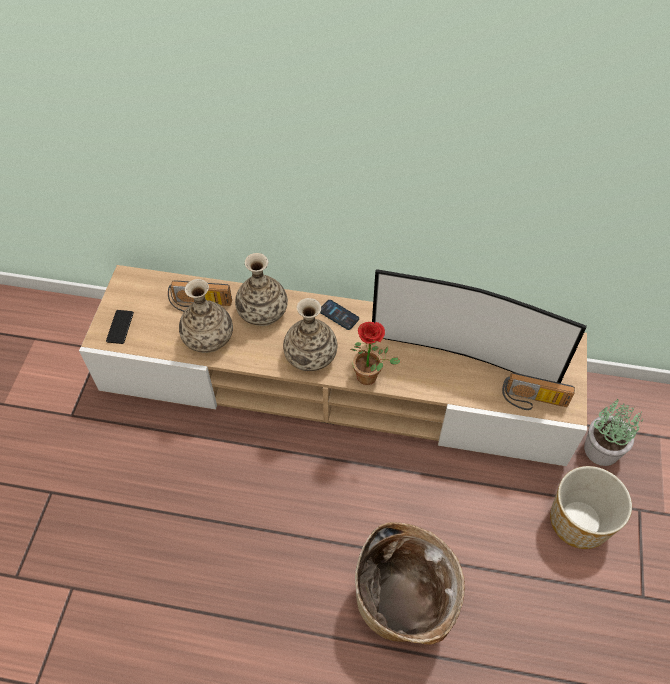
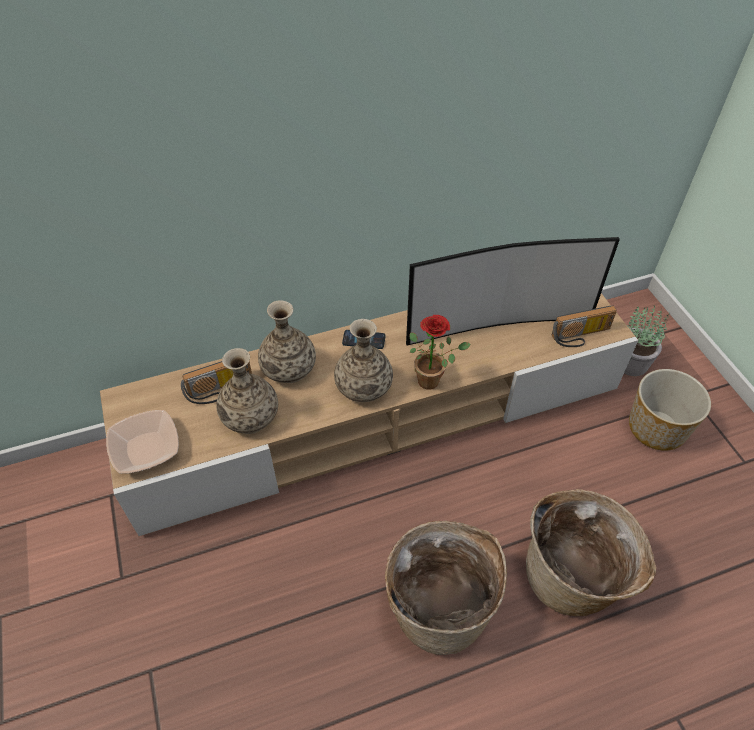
camera: 30 degrees left, 5 degrees down
(120, 327) = (146, 449): phone -> bowl
(280, 564) = (440, 605): none -> basket

